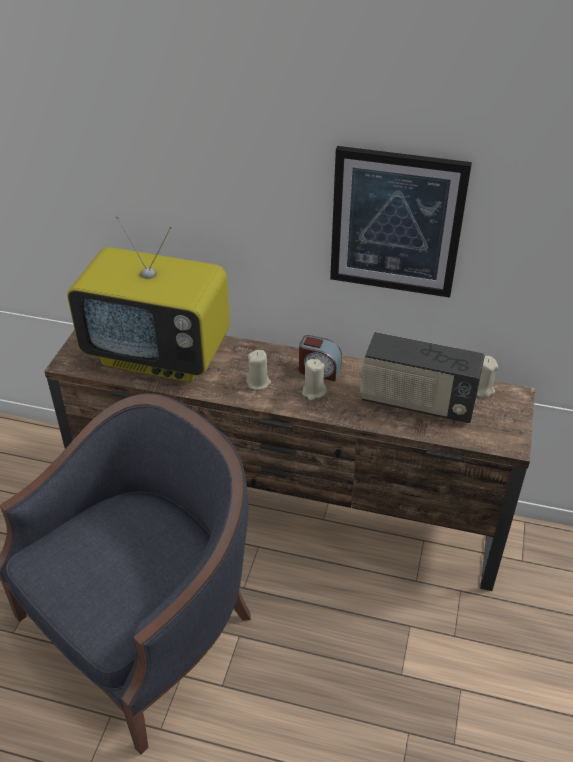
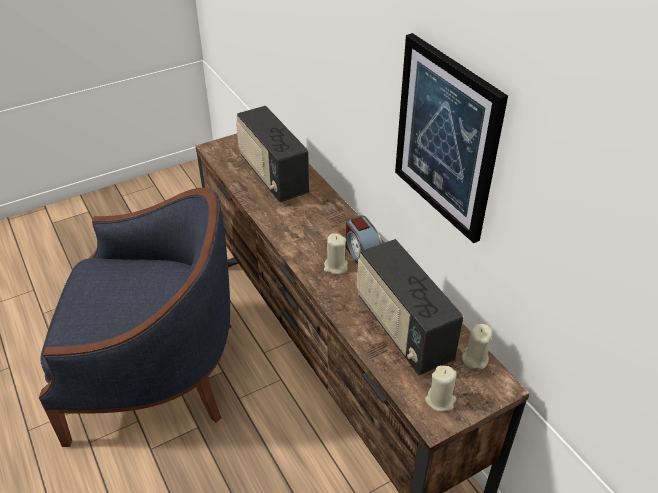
camera: 45 degrees right, 0 degrees up
(160, 355) = (272, 176): television -> radio
(258, 382) = (307, 234): beige candle -> beige candle (440, 400)

